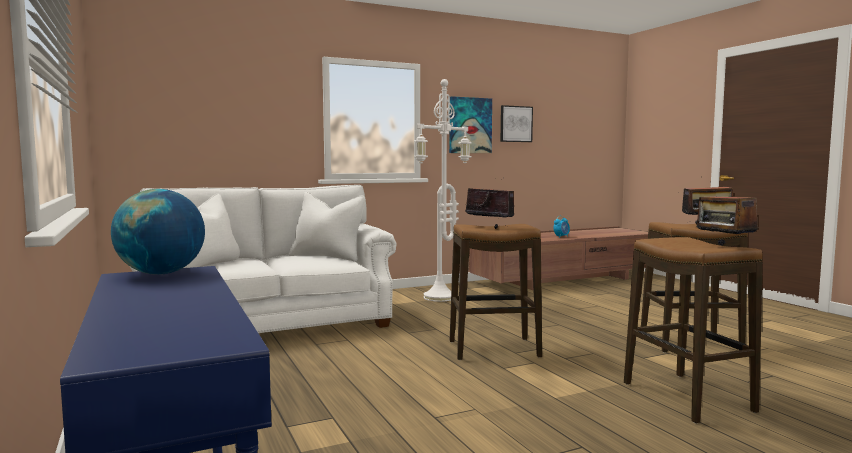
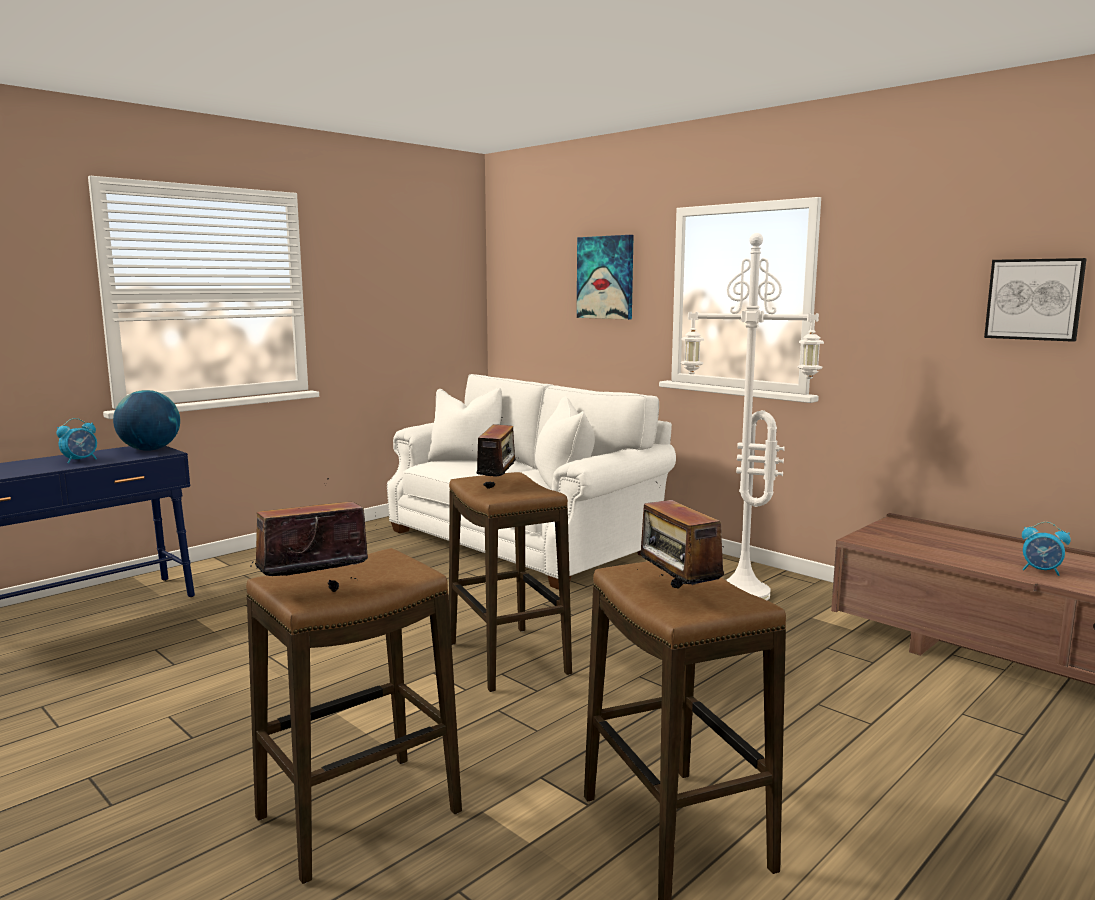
camera: 70 degrees right, 5 degrees up
(176, 291) = (80, 460): none -> alarm clock
(470, 125) = (914, 303): picture -> picture (605, 277)

